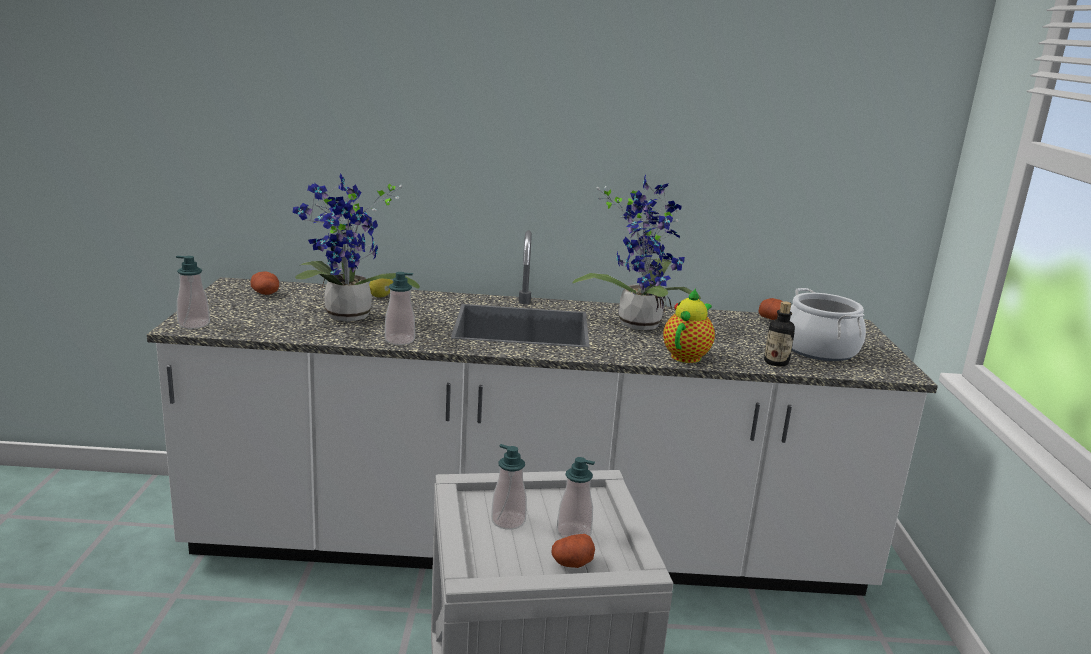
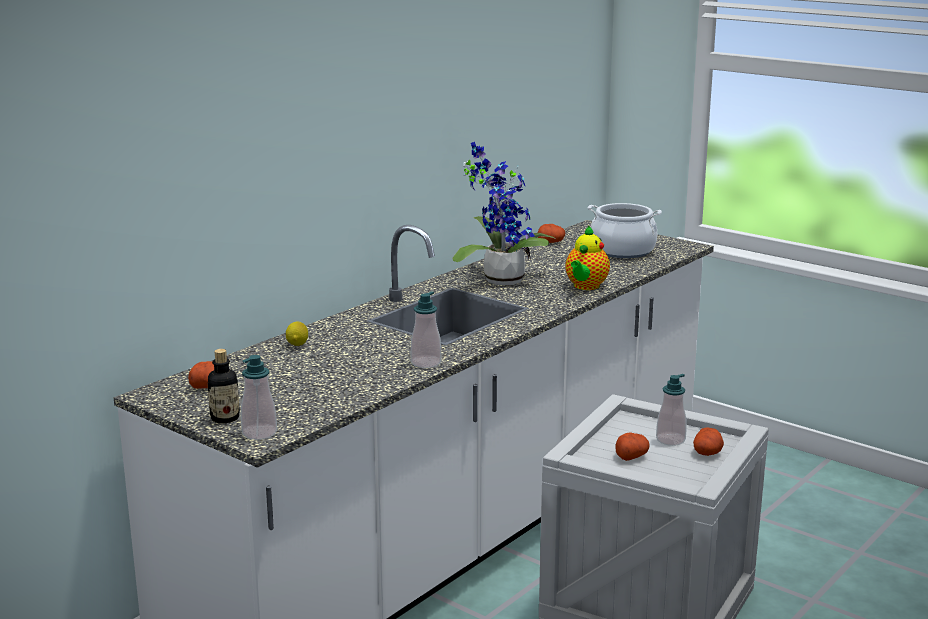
camera: 50 degrees left, 0 degrees up
(346, 318) = (337, 369): potted plant -> none
(508, 521) = (631, 456): soap dispenser -> potato
(687, 356) = (585, 287): teapot -> teapot turned 135 degrees counterclockwise
(776, 362) = (629, 268): bottle -> bottle (225, 418)

